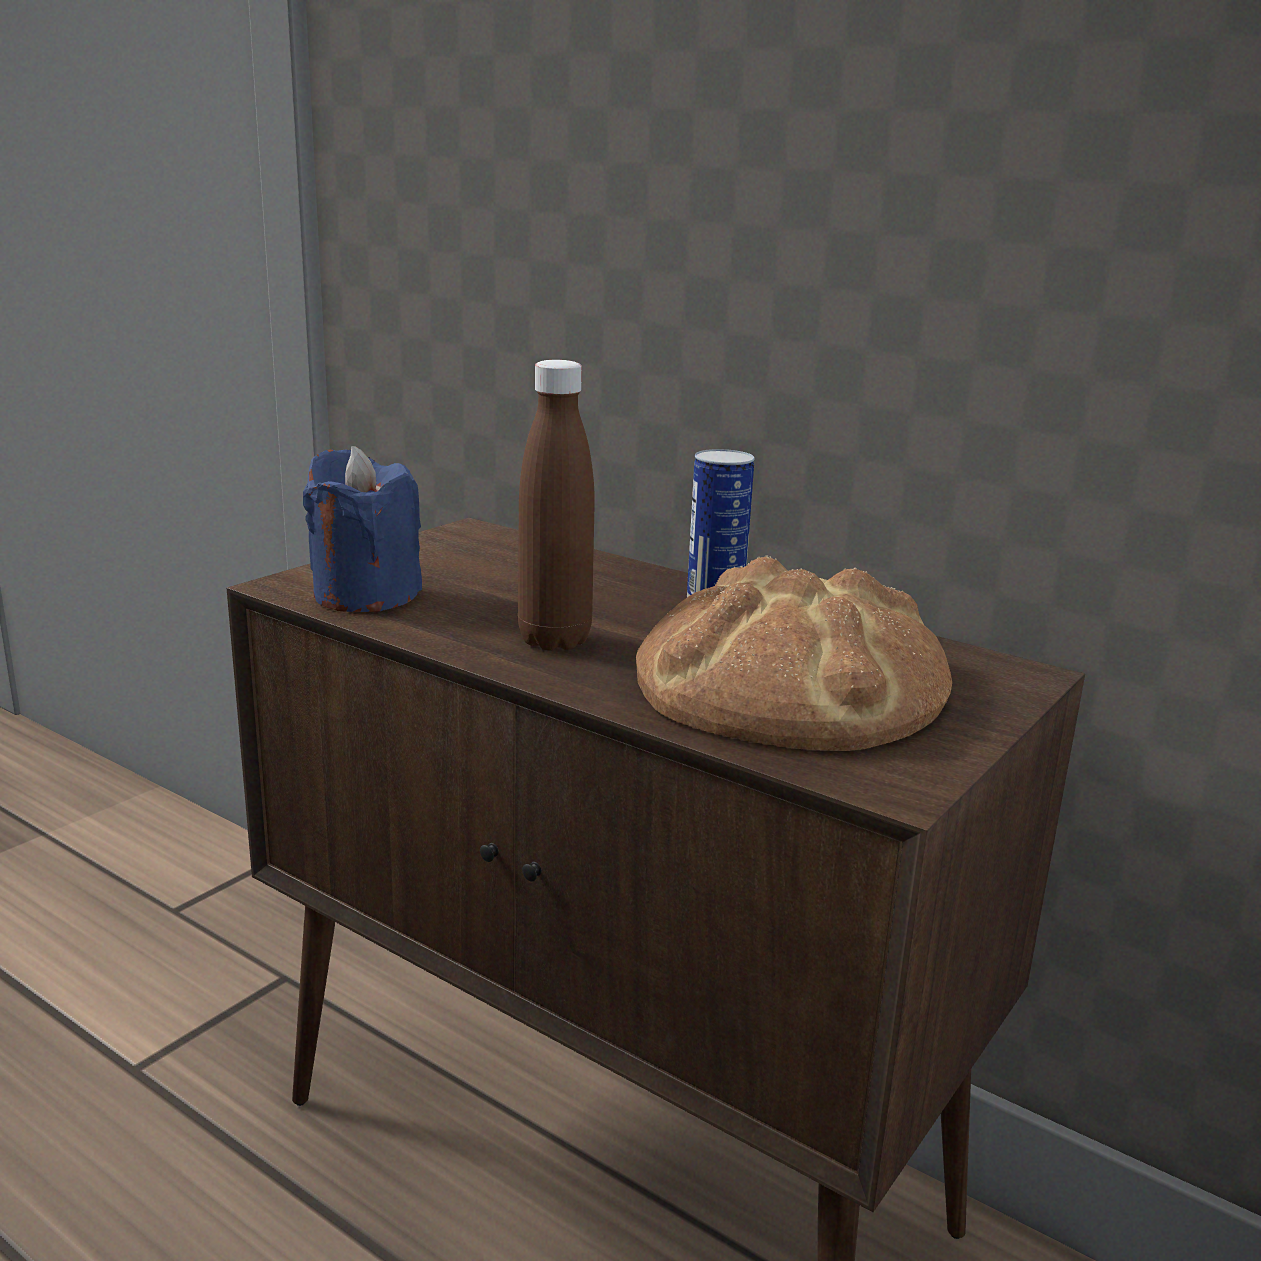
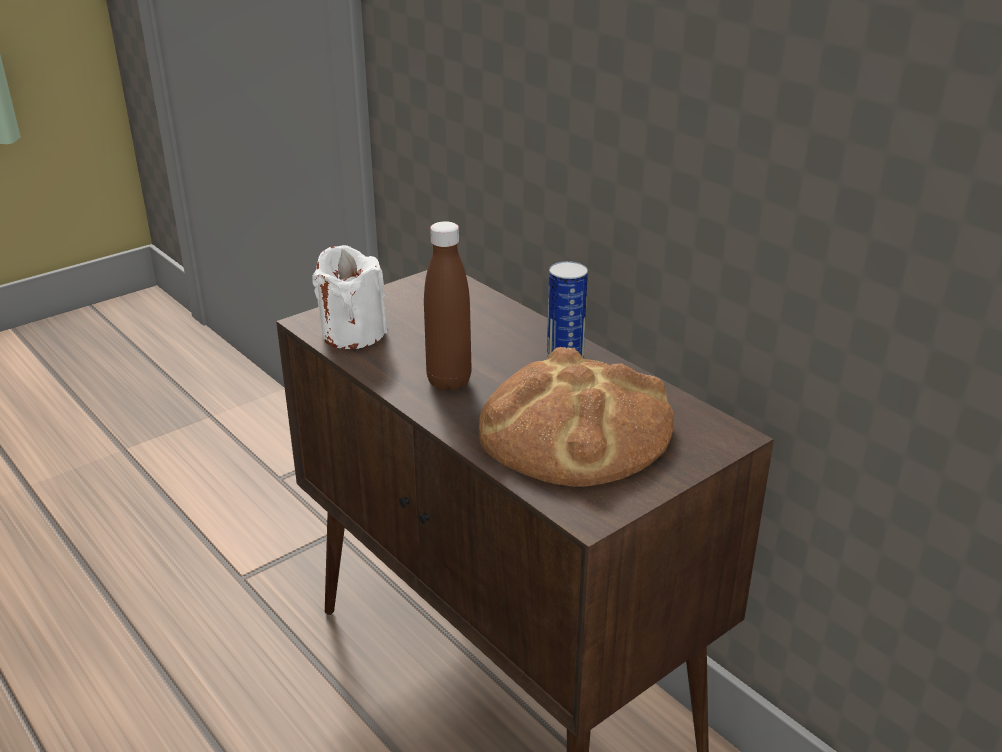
camera: 15 degrees right, 10 degrees up
(365, 595) = (353, 334): blue candle -> white candle

